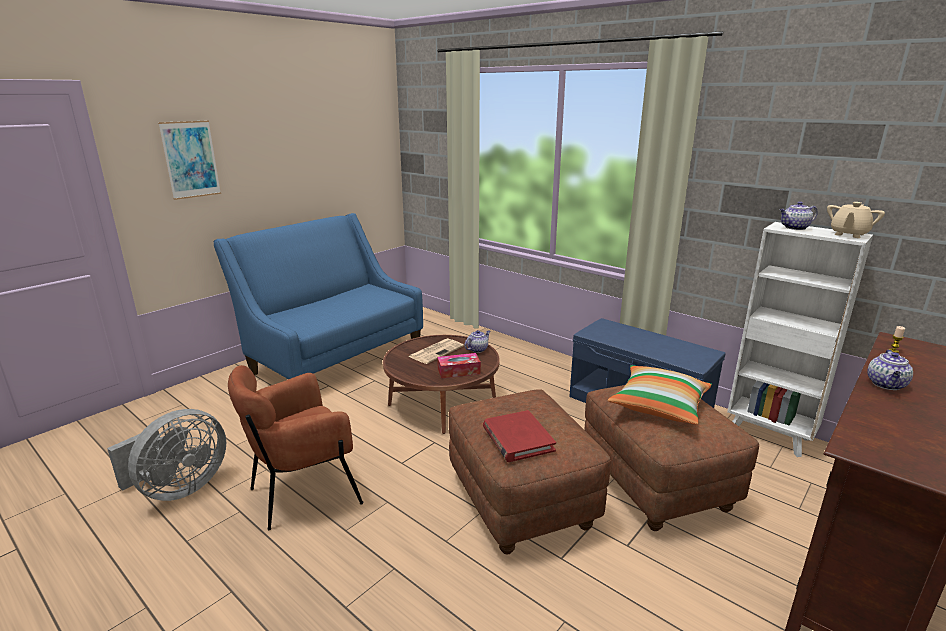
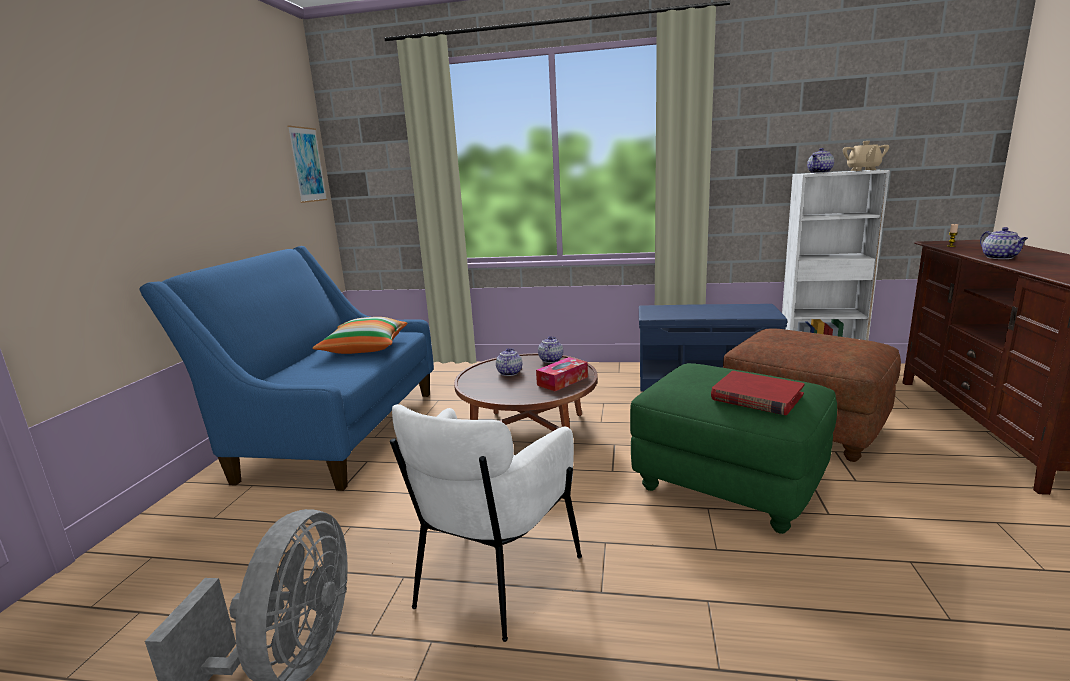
camera: 30 degrees left, 5 degrees down
(190, 159) = (86, 157): picture -> picture (307, 165)
(304, 492) = (492, 578): brown armchair -> white armchair
(436, 351) = (509, 372): newspaper -> teapot
(522, 501) = (728, 484): brown ottoman -> green ottoman
(659, 406) = (804, 343): pillow -> pillow (365, 348)

